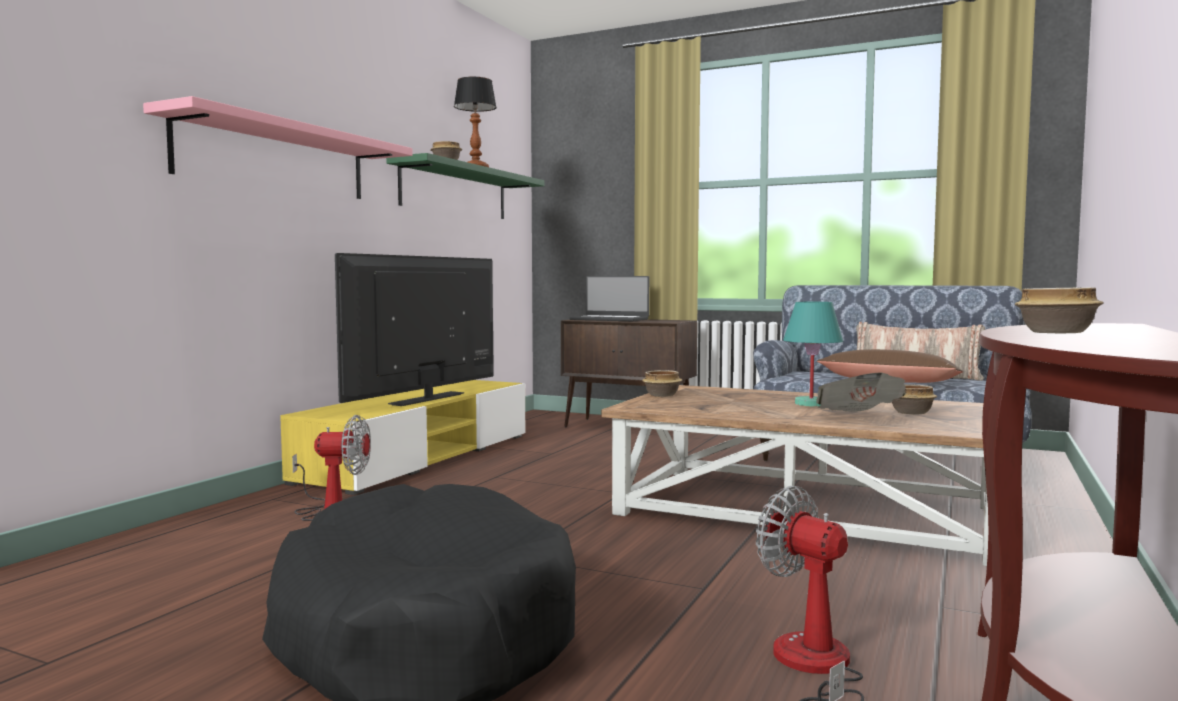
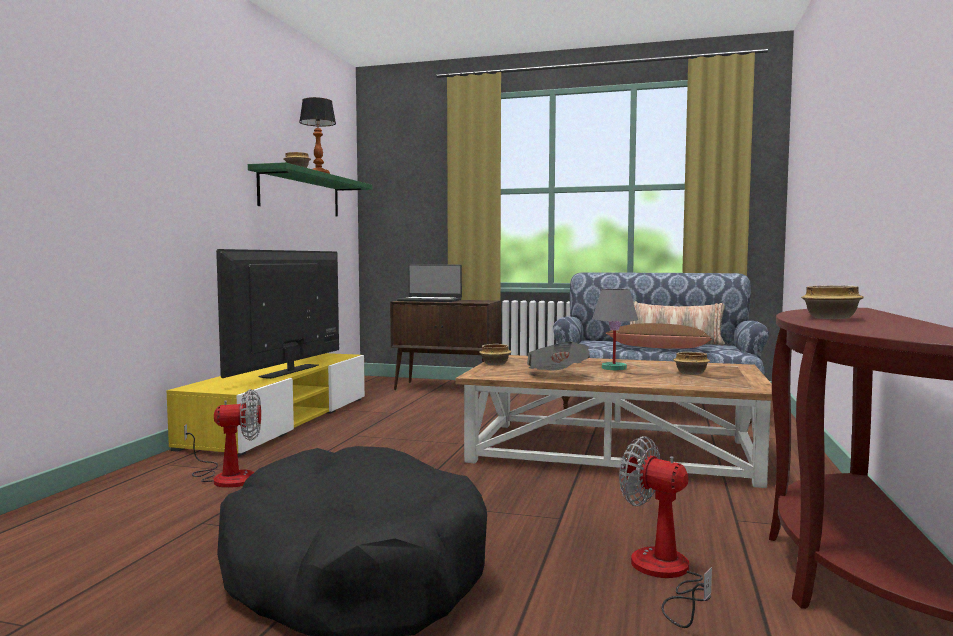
camera: 10 degrees left, 0 degrees up
(276, 159) = (160, 167): pink shelf -> none
(812, 404) = (614, 368): turquoise table lamp -> grey table lamp
(858, 418) = (657, 379): newspaper -> newspaper (557, 375)

